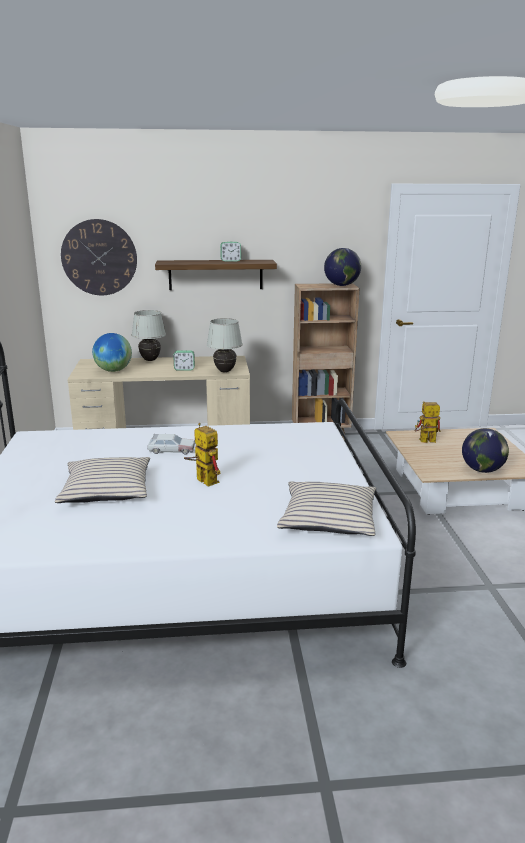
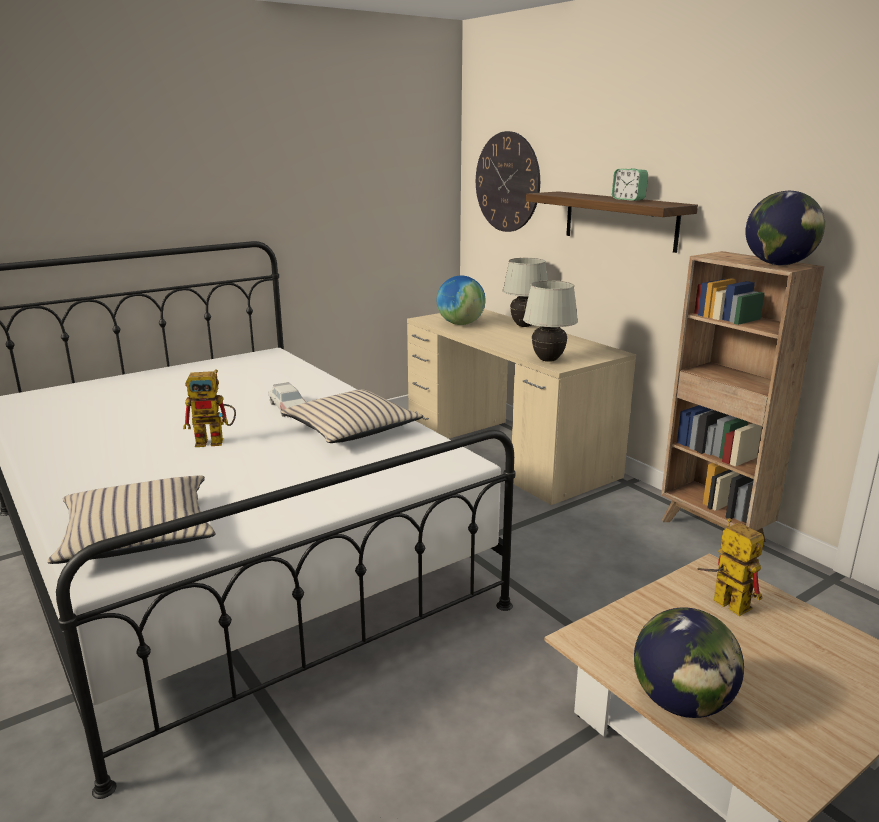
camera: 60 degrees right, 0 degrees up
(106, 490) = (161, 410): beige pillow -> beige pillow (351, 428)
(184, 369) = (519, 344): alarm clock -> none
(202, 480) = (216, 441): toy robot -> toy robot turned 60 degrees clockwise

